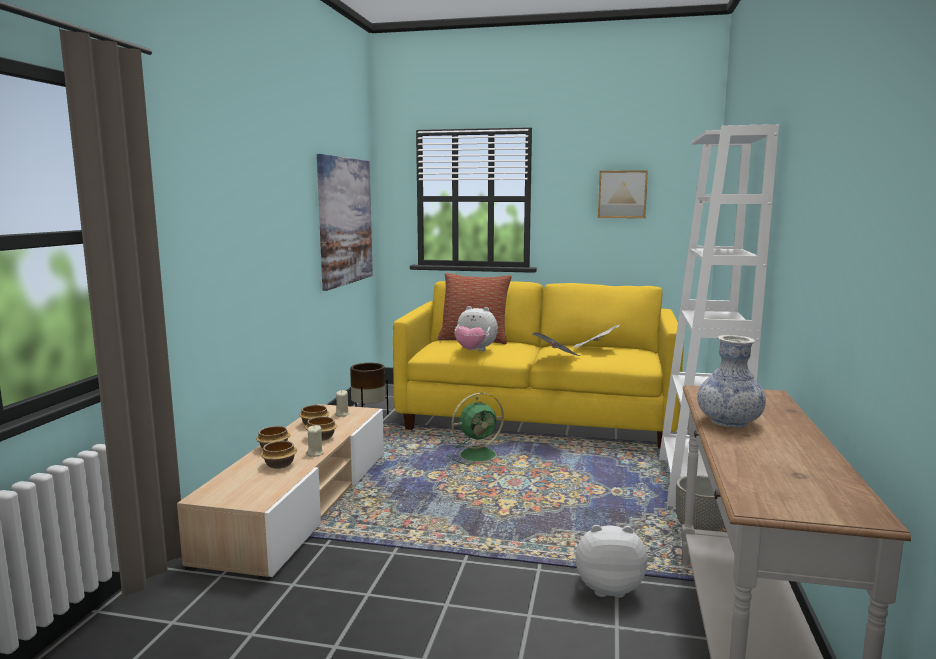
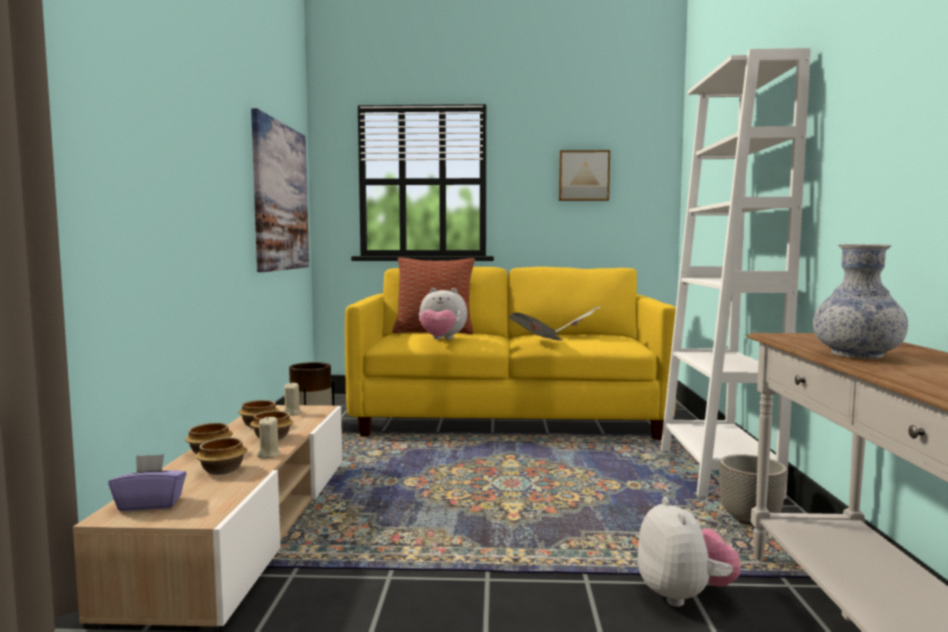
camera: 10 degrees left, 5 degrees down
(227, 489) = (150, 504): none -> purple tissue box
(479, 455) = (458, 457): green fan -> none
(608, 588) = (683, 596): plush toy -> plush toy turned 90 degrees clockwise

